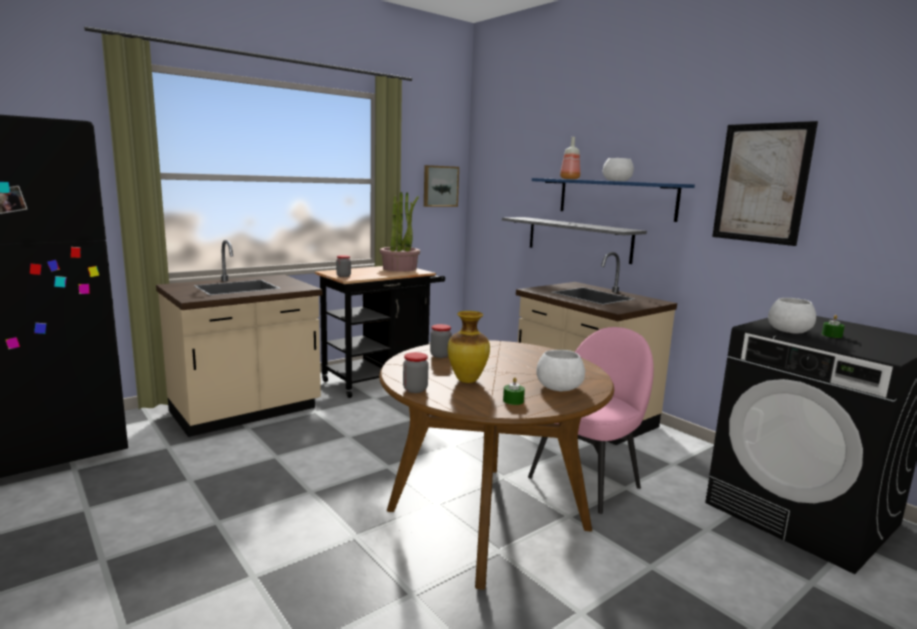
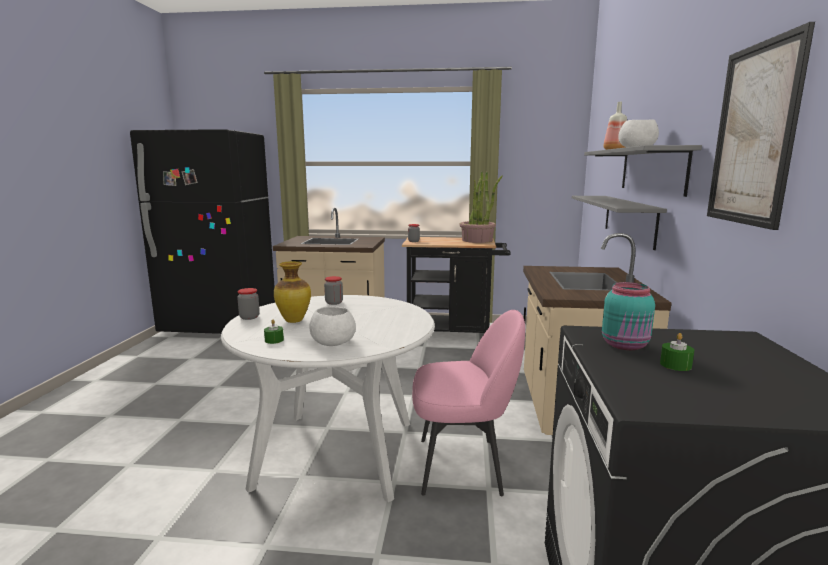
camera: 45 degrees right, 0 degrees up
(440, 186) = (550, 166): picture -> none
(487, 519) = (336, 453): brown dining table -> white dining table
(615, 198) = (652, 170): blue shelf -> grey shelf
(789, 331) = (626, 345): white bowl -> turquoise jar

